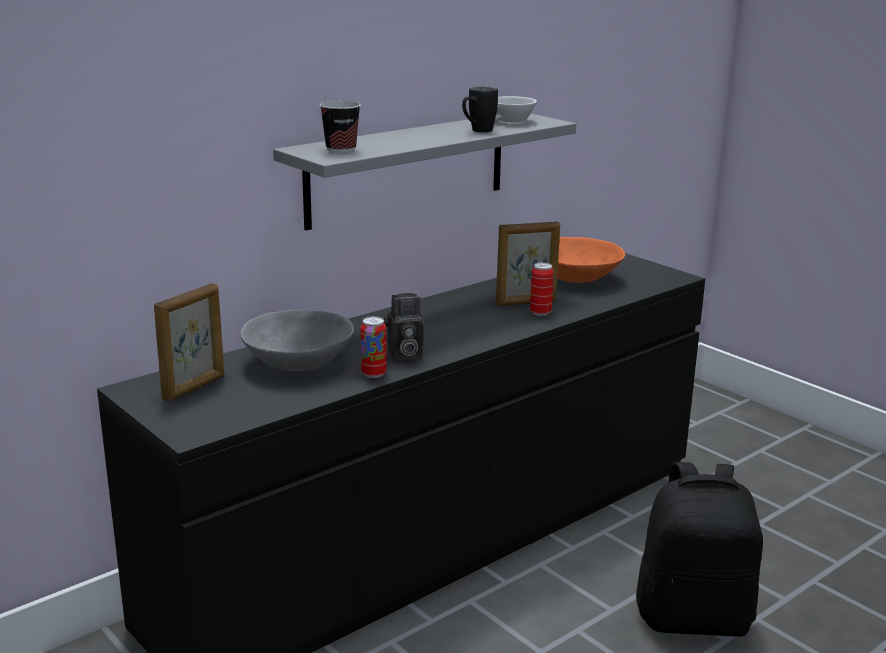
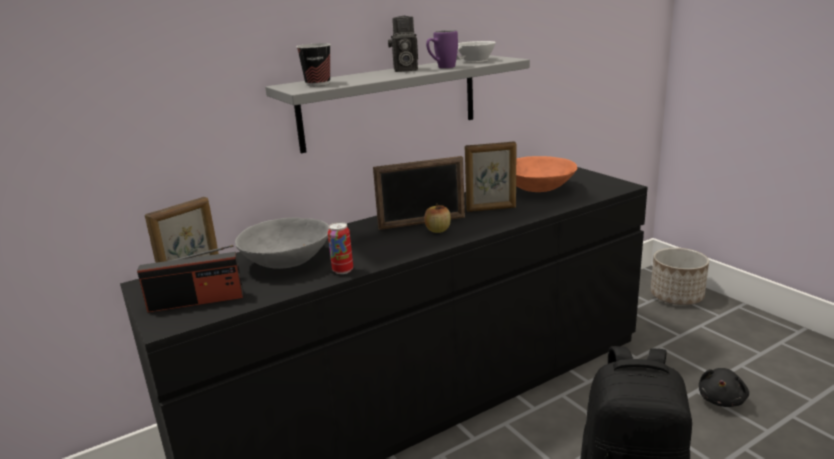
camera: 10 degrees right, 0 degrees up
(212, 408) = (197, 301): none -> radio
(403, 356) = (374, 254): camera -> camera (404, 70)
(447, 319) = (422, 223): none -> picture frame
(469, 327) = (438, 230): none -> apple
(477, 131) = (442, 67): black mug -> purple mug
(540, 312) = (500, 217): can -> none
(731, 416) = (677, 296): none -> planter
(787, 532) = (721, 399): none -> black plush toy

